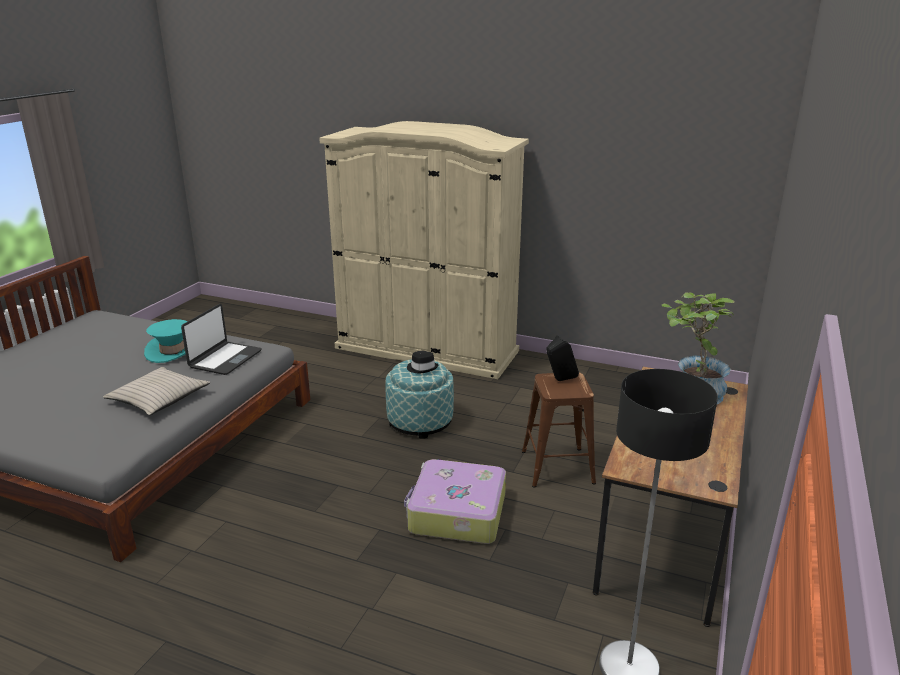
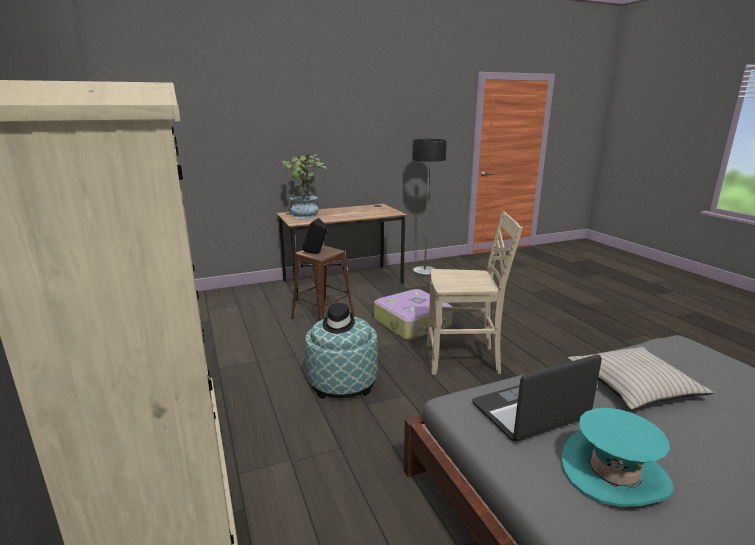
camera: 135 degrees left, 5 degrees down
(347, 492) = (464, 360): none -> beige chair

